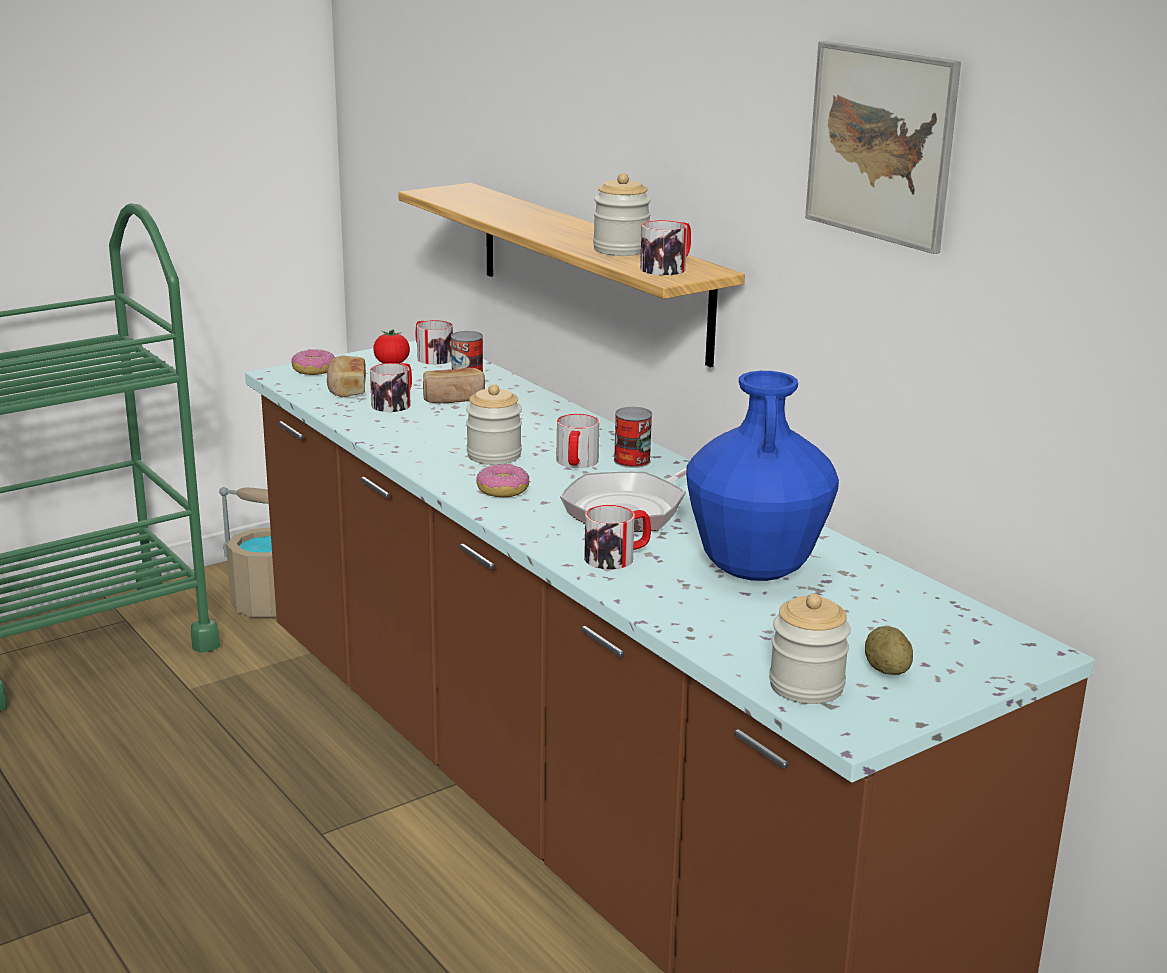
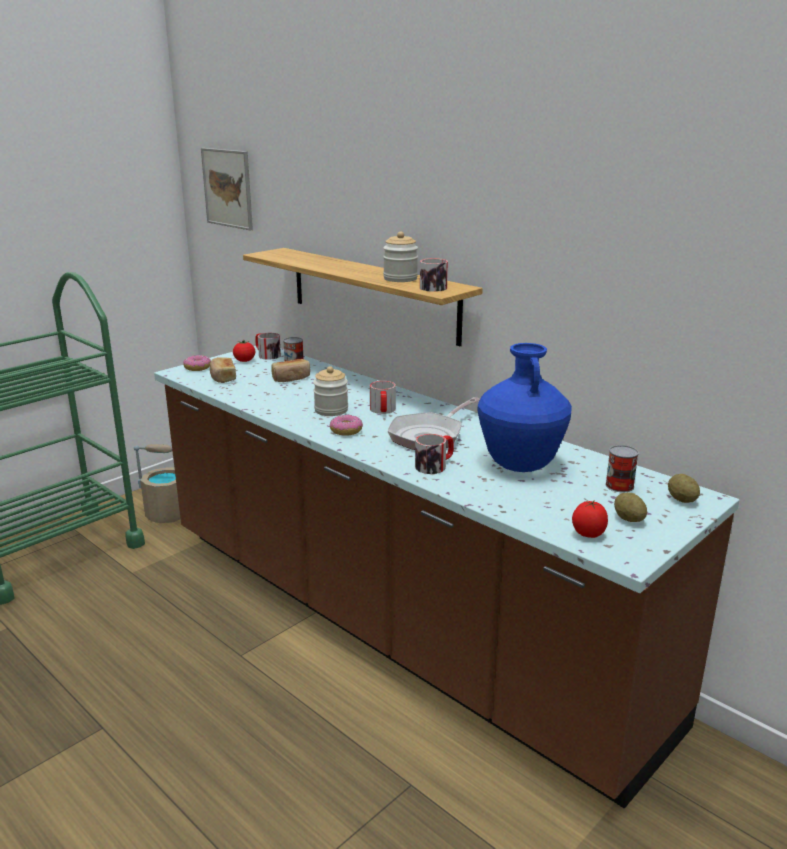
camera: 10 degrees left, 0 degrees up
(395, 403) = (256, 384): mug -> none
(632, 461) = (415, 406): can -> can (619, 486)
(806, 686) = (587, 535): jar -> tomato
(881, 144) = (578, 201): picture -> picture (228, 188)
(993, 649) = (681, 500): none -> potato

